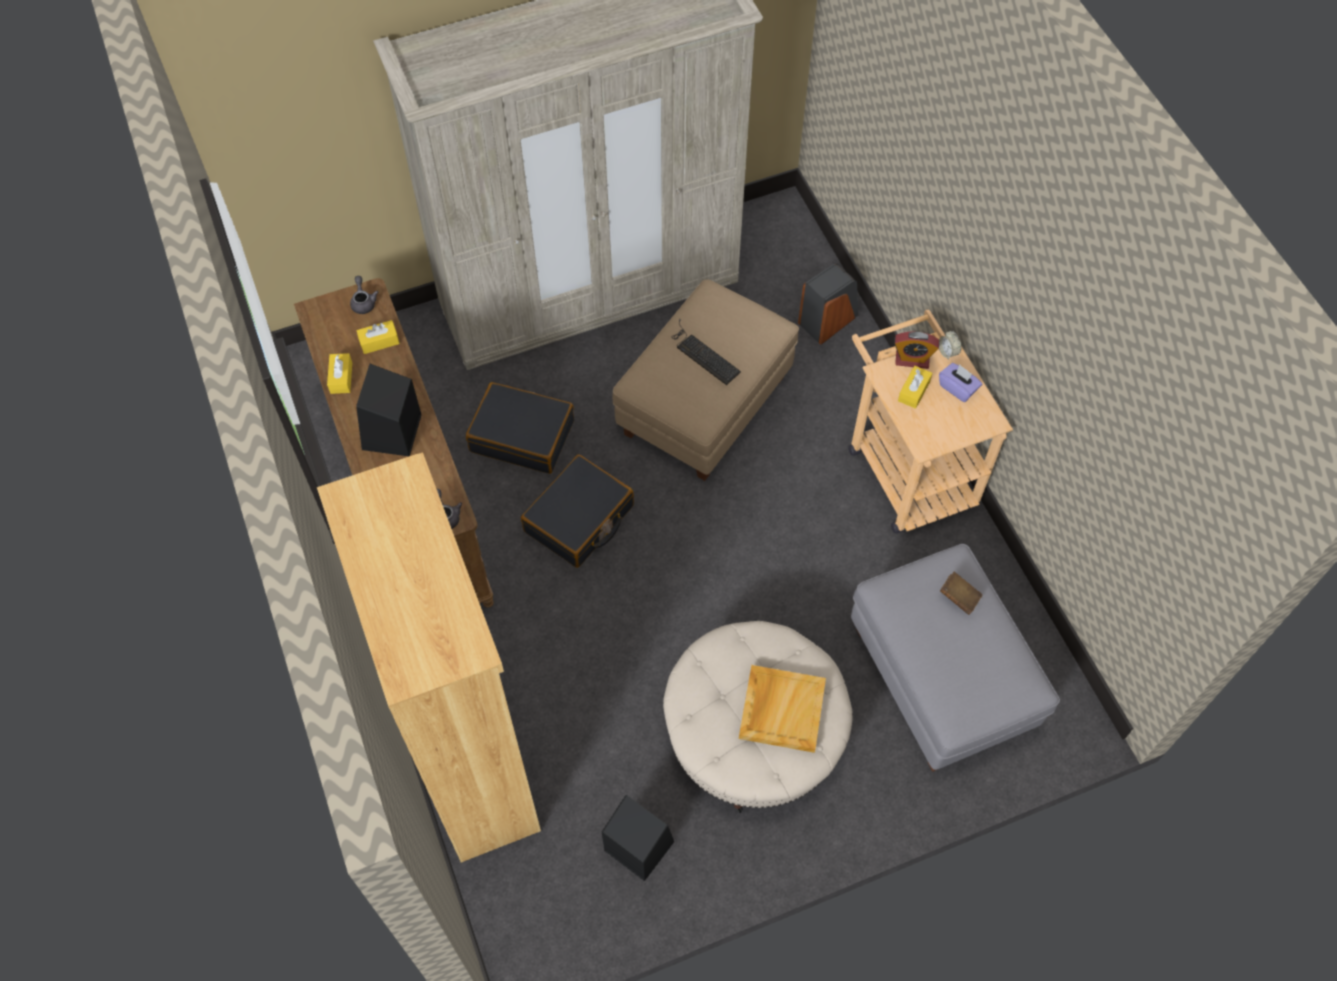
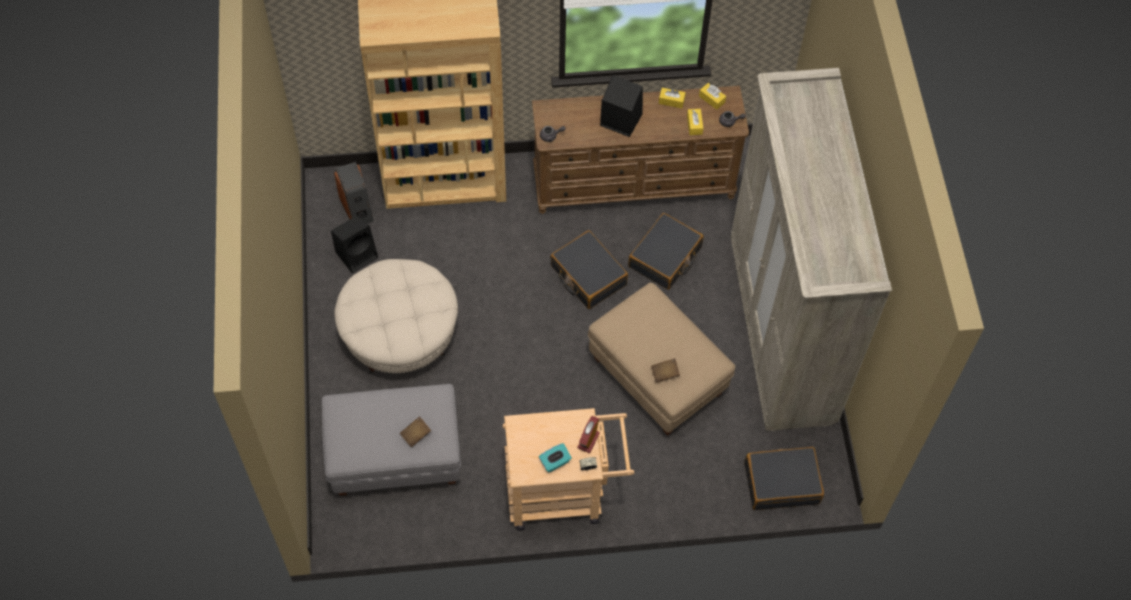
camera: 105 degrees right, 0 degrees up
(703, 354) = (660, 339): keyboard -> none
(751, 339) = (664, 374): none -> brown book
(781, 709) = (386, 315): beige tray -> none
(798, 255) = (781, 483): none -> black suitcase
(828, 320) = (711, 483): speaker -> speaker (357, 208)
(913, 391) = (562, 432): yellow tissue box -> yellow tissue box (712, 99)
(958, 388) = (555, 462): purple tissue box -> turquoise tissue box

